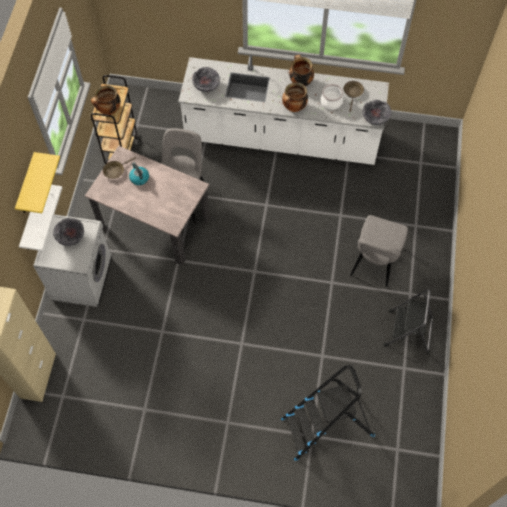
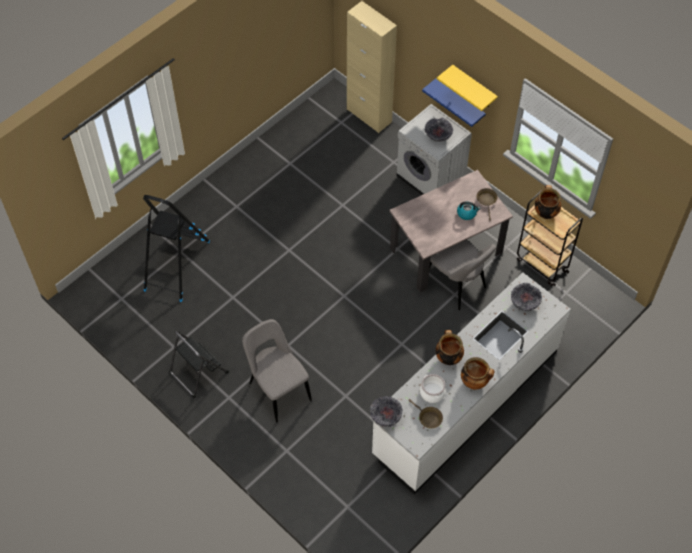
camera: 125 degrees right, 5 degrees down
(32, 220) = (459, 102): white shelf -> blue shelf

